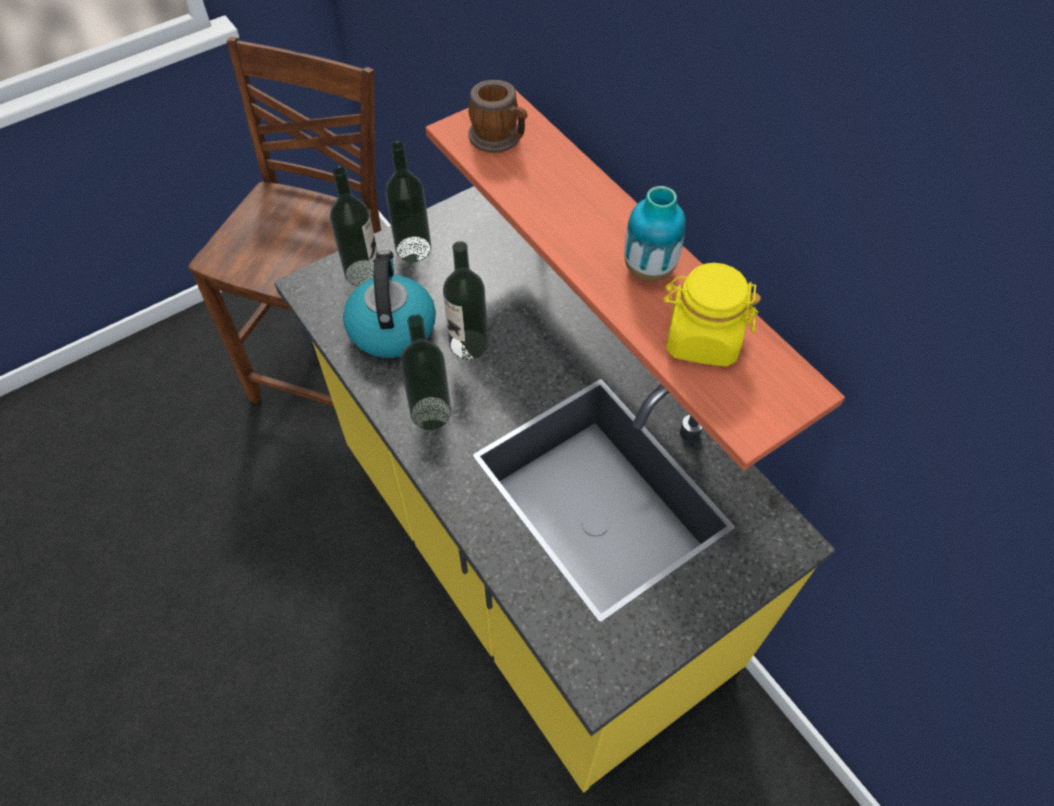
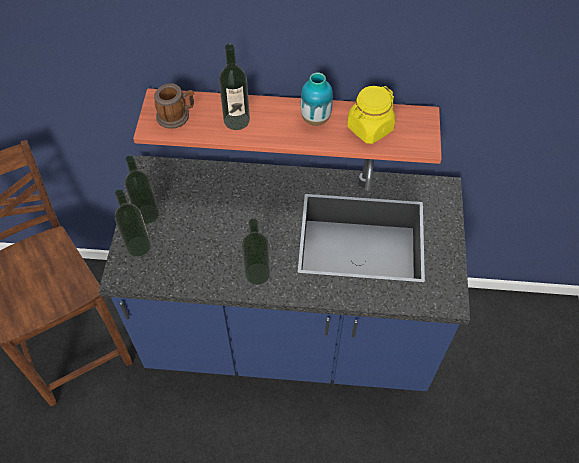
camera: 50 degrees left, 0 degrees up
(391, 327) = (188, 256): kettle -> none
(468, 344) = (232, 231): bottle -> bottle (236, 120)
(526, 565) = (289, 335): yellow counter -> blue counter

